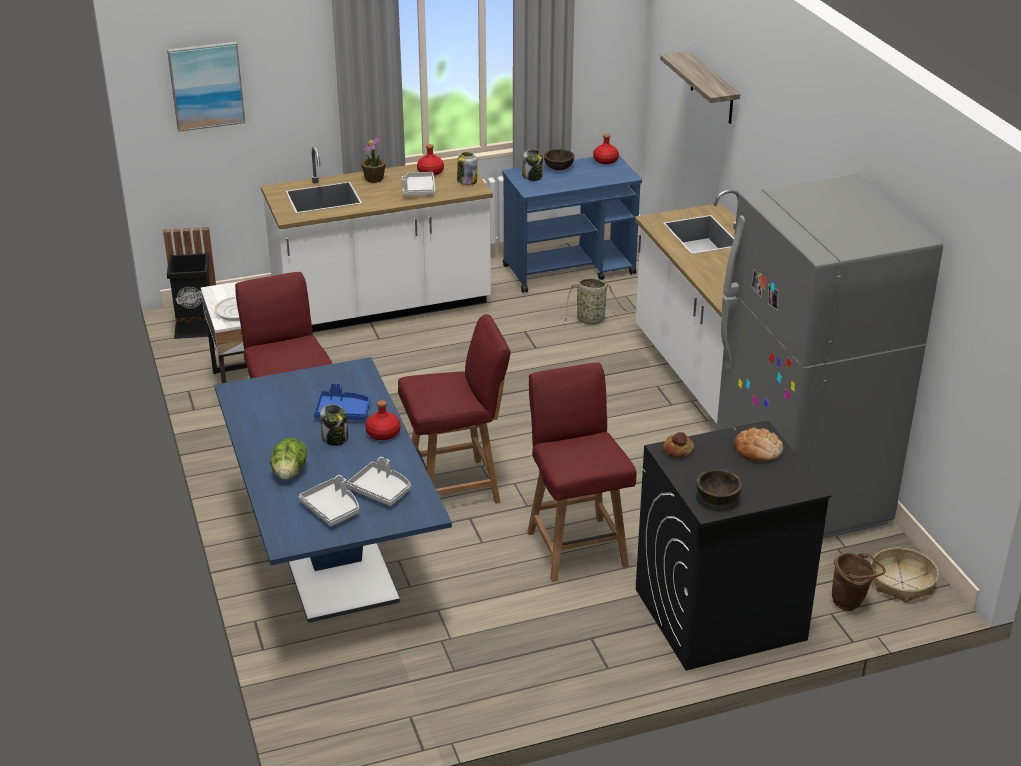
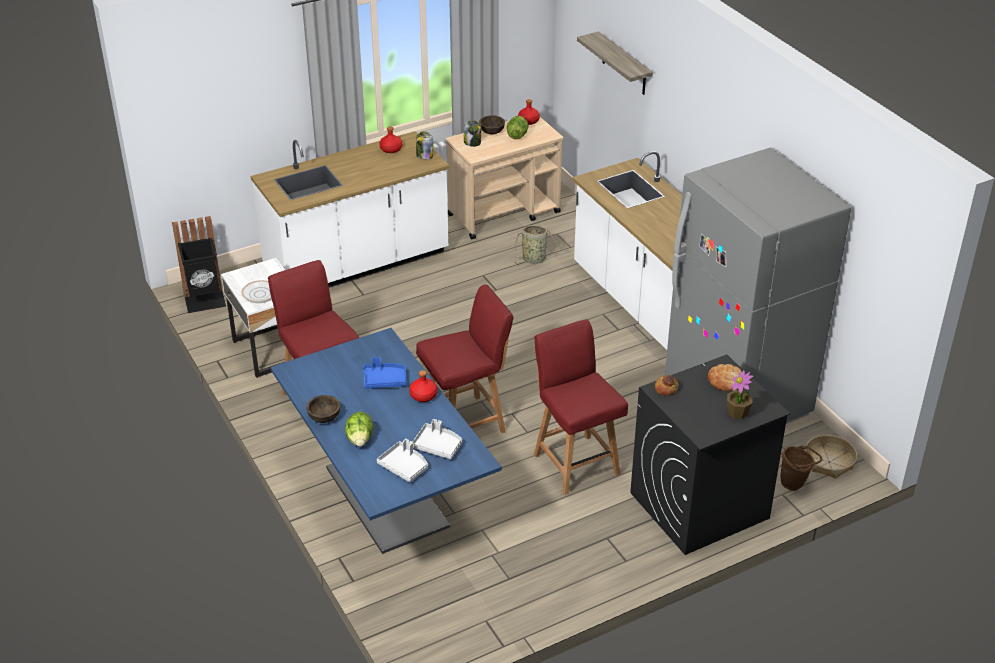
camera: 10 degrees left, 5 degrees up
(206, 85) = (200, 97): picture -> none
(335, 438) = (386, 404): jar -> none
(374, 179) = (345, 160): potted plant -> potted plant (737, 413)
(418, 190) = (386, 168): grey tray -> none
(570, 270) = (504, 213): blue cart -> beige cart
(587, 174) = (517, 135): none -> lettuce
(718, 499) = (707, 426): brown bowl -> brown bowl (324, 417)

